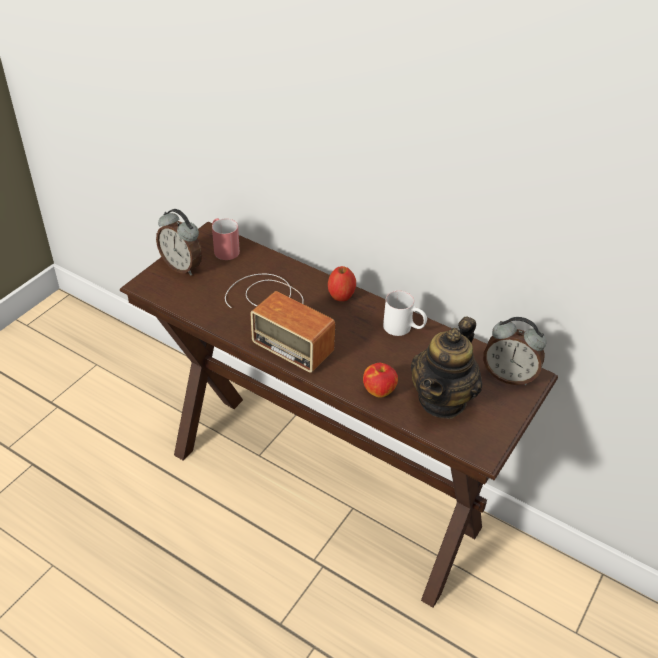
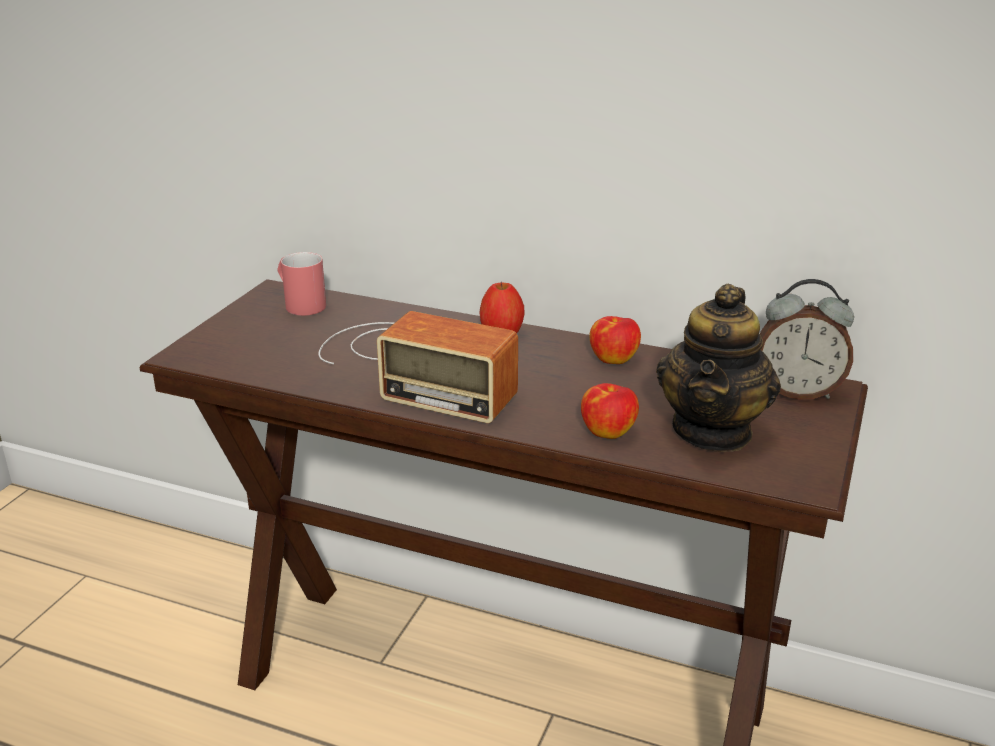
camera: 10 degrees left, 15 degrees down
(182, 266) = (239, 329): alarm clock -> none
(404, 329) = (613, 359): white mug -> apple

